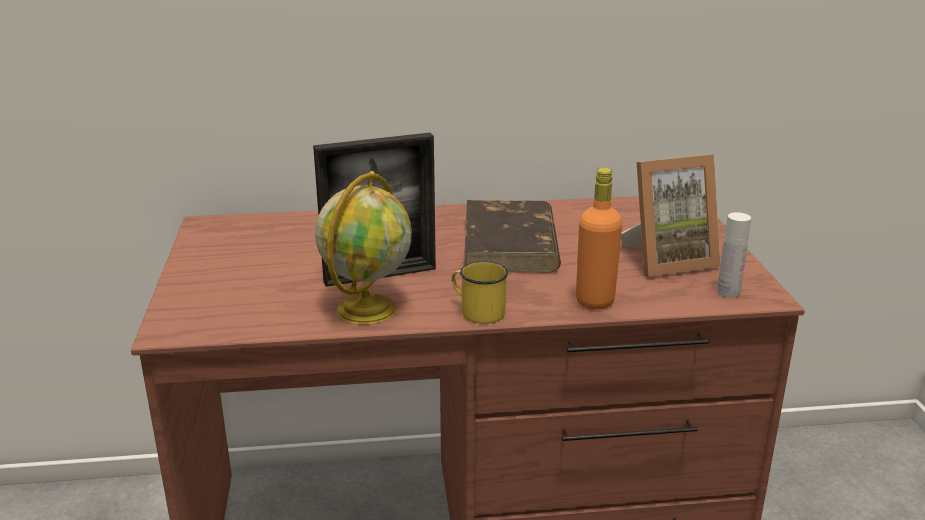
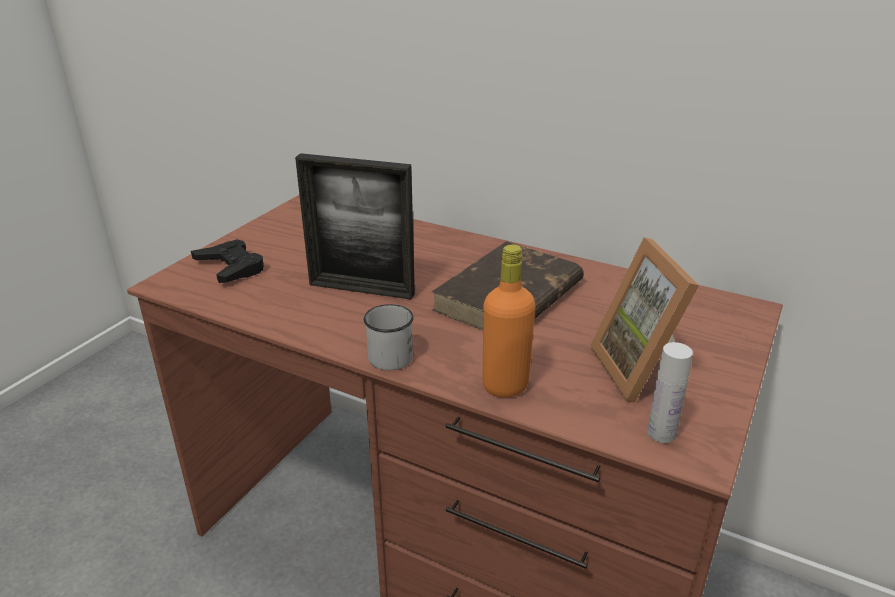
camera: 35 degrees right, 5 degrees up
(220, 297) = (231, 267): none -> black game controller
(367, 308) = (311, 316): globe -> none
(477, 311) = (388, 353): yellow mug -> white mug
(667, 260) = (642, 369): picture frame -> picture frame turned 60 degrees clockwise

